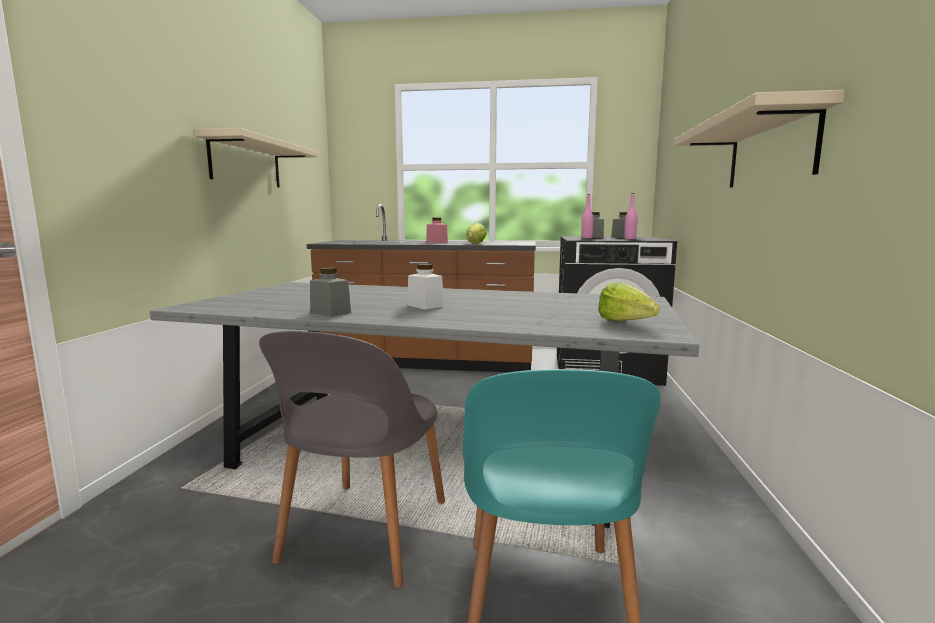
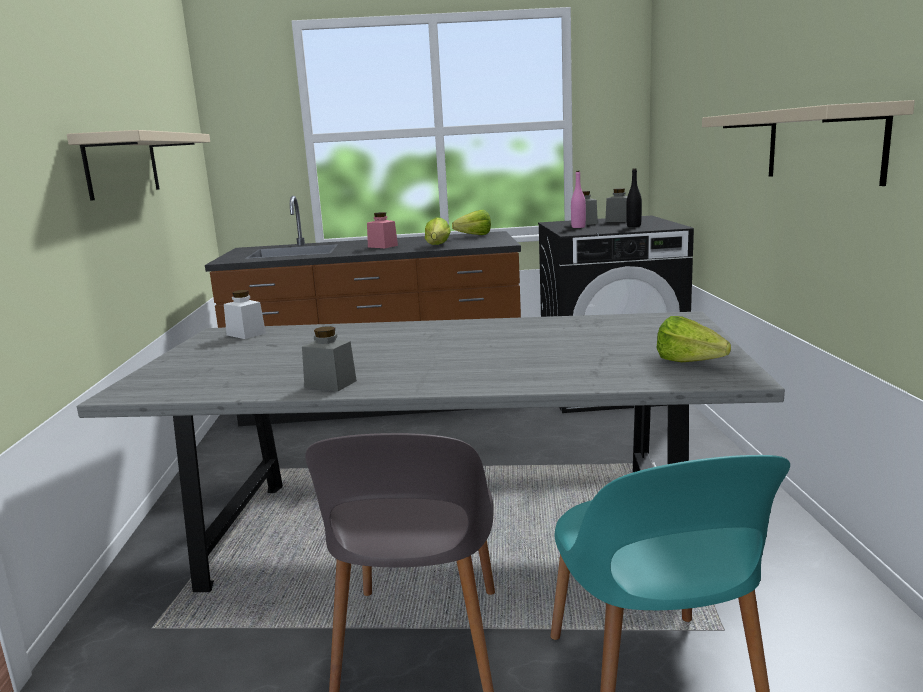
camera: 10 degrees left, 5 degrees up
(425, 306) = (437, 358): white jar -> white jar (246, 334)
(506, 241) = (470, 236): none -> lettuce
(630, 239) = (633, 226): pink bottle -> black bottle

